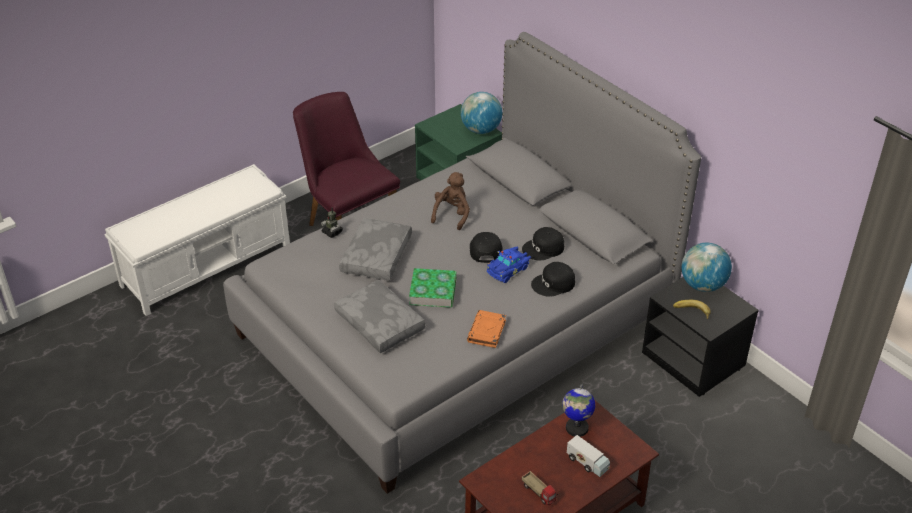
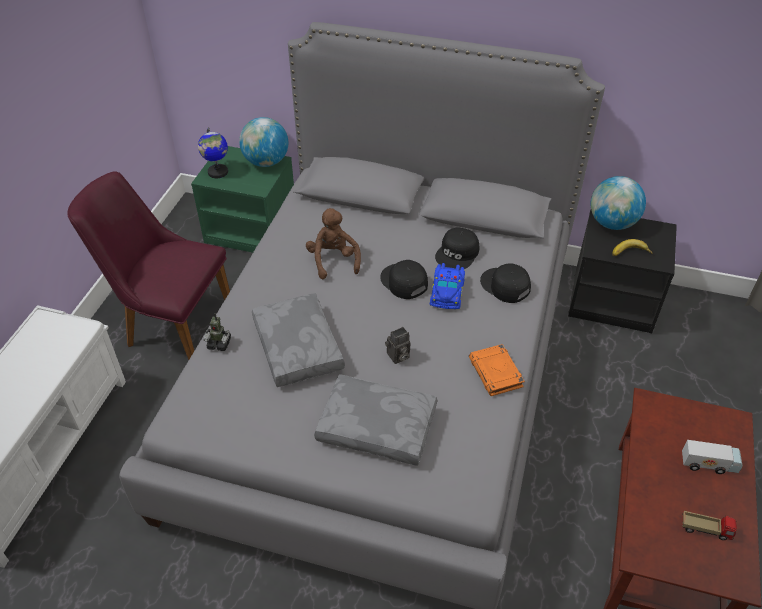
camera: 35 degrees left, 5 degrees up
(433, 291) = (397, 357): book -> camera
(553, 284) = (504, 286): black cap -> black cap turned 105 degrees clockwise
(576, 428) = (660, 430): globe -> globe (217, 172)

